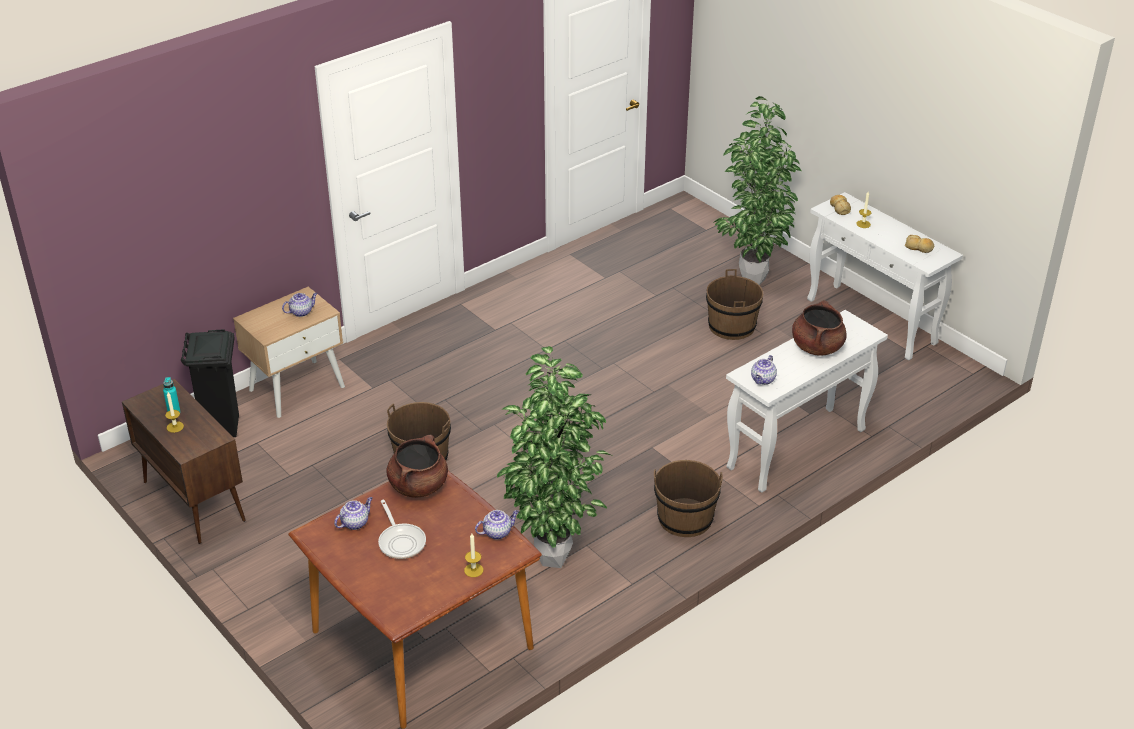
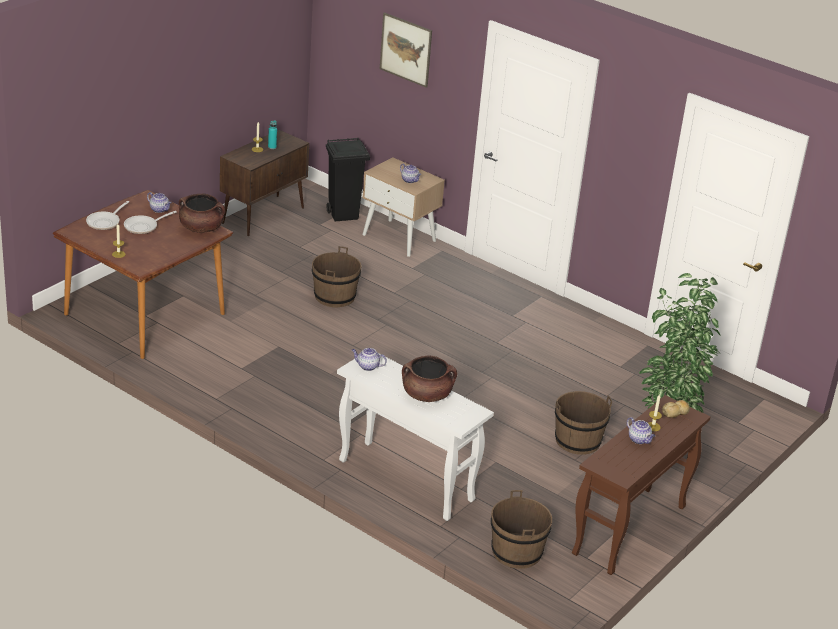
camera: 75 degrees right, 5 degrees down
(213, 180) = (406, 49): none -> picture
(378, 580) = (105, 222): none -> frying pan
(497, 532) = (158, 260): teapot -> teapot (639, 440)
(554, 555) = (240, 362): potted plant -> none
(685, 519) = (296, 421): brown bucket -> brown bucket (516, 552)
(872, 322) = (629, 531): white console table -> brown console table
(919, 248) = (625, 460): bread -> none

